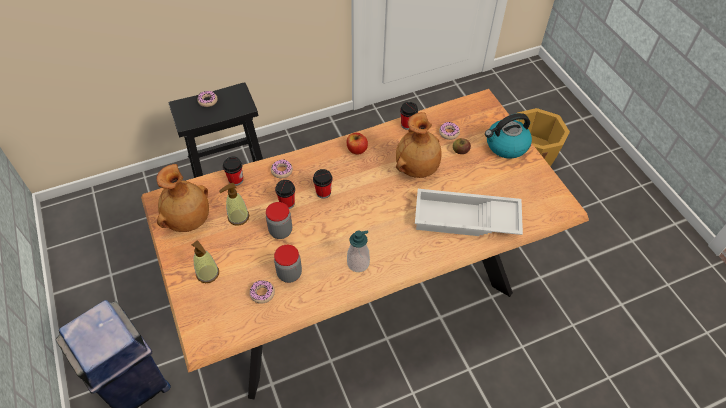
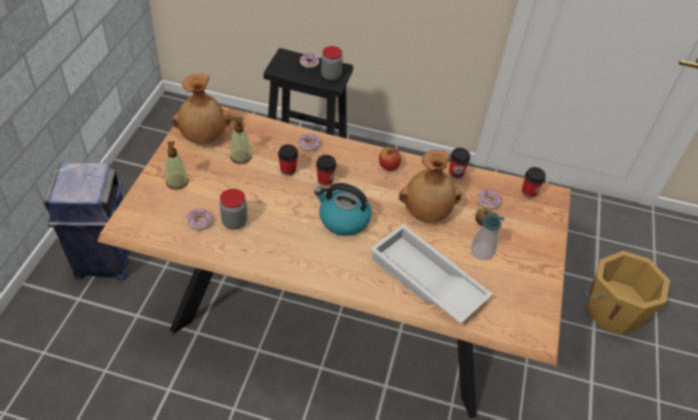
camera: 35 degrees right, 5 degrees down
(236, 180) = (267, 130): cup -> cup (529, 192)
(280, 231) = (261, 187): jar -> jar (331, 75)
(358, 263) = (295, 251): soap dispenser -> soap dispenser (482, 252)
(506, 146) = (534, 246): kettle -> kettle (343, 220)

